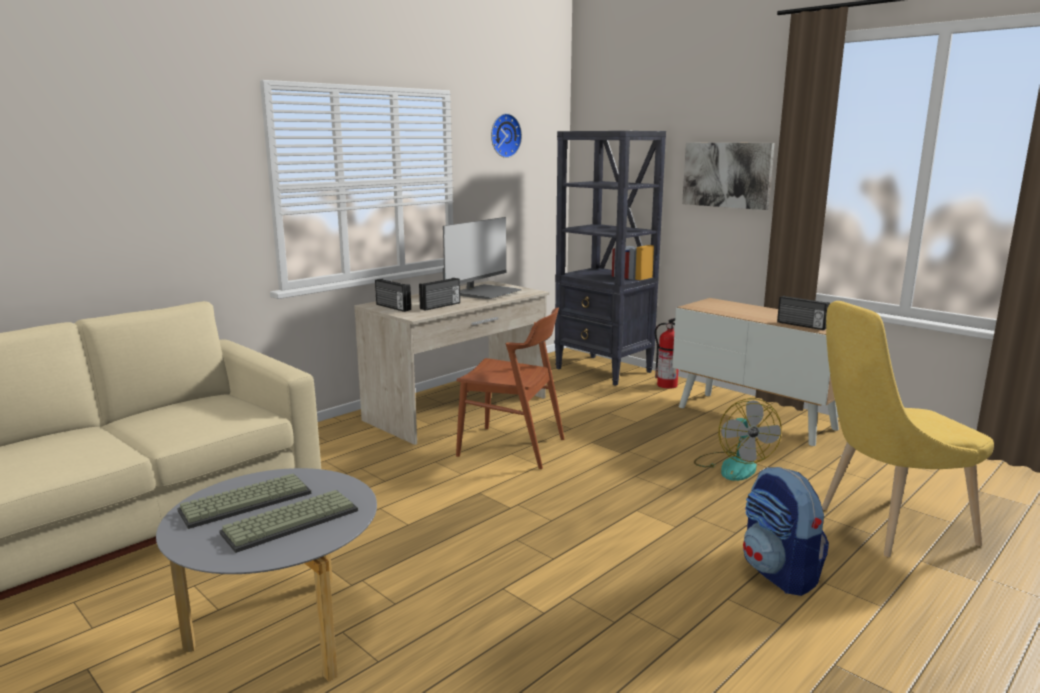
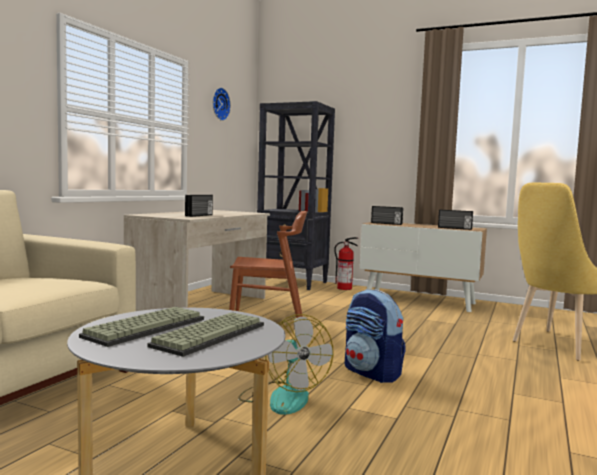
camera: 20 degrees left, 10 degrees down
(392, 307) = (160, 215): radio -> radio (386, 223)
(486, 293) = (223, 212): monitor -> none
(727, 175) = (380, 137): picture -> none
(733, 466) = (433, 324): fan -> fan (283, 397)
(779, 574) = (528, 376): backpack -> backpack (372, 373)

